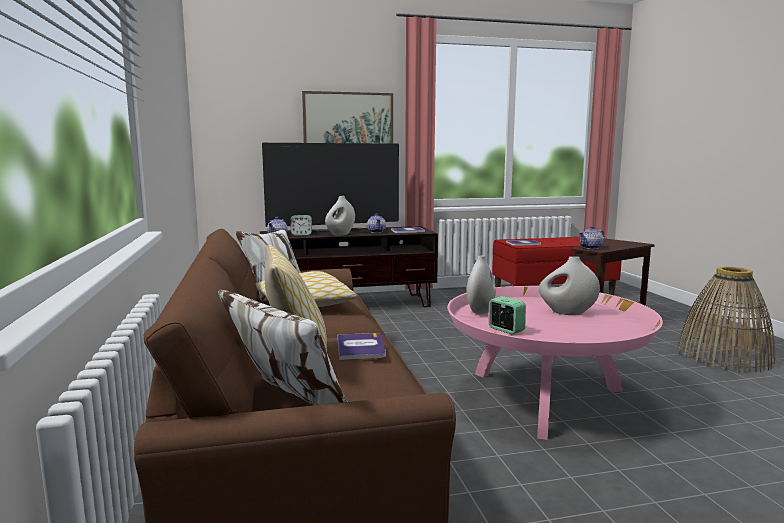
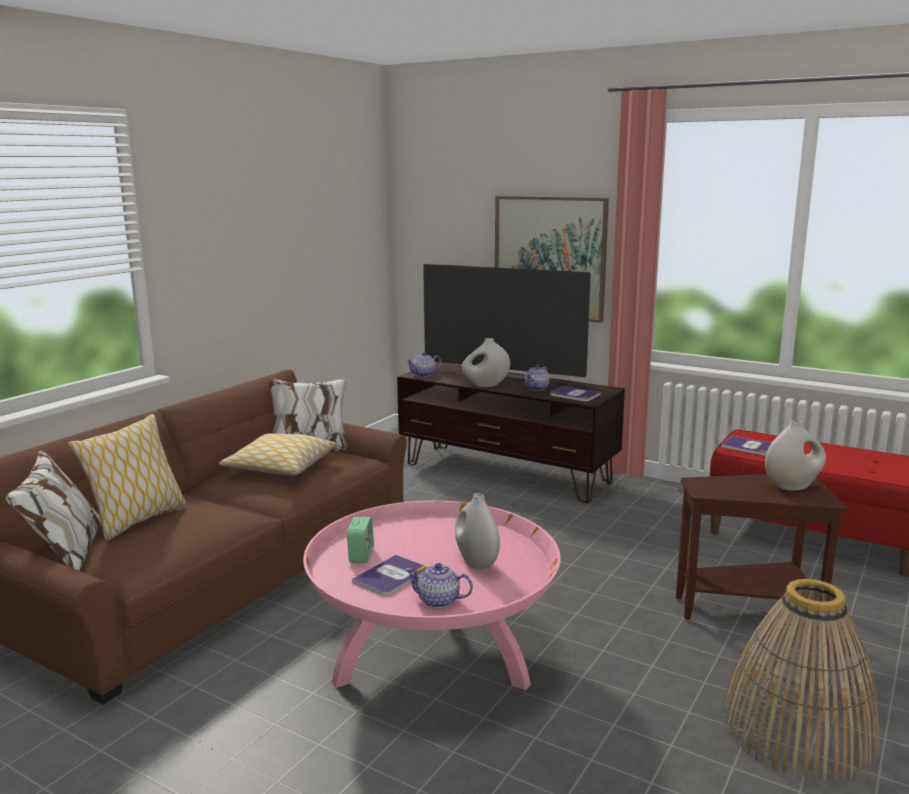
camera: 45 degrees right, 5 degrees up
(301, 234) = (453, 376): alarm clock -> none
(360, 347) = (194, 524): book -> book (391, 577)
(480, 310) = (409, 526): white vase -> white vase (792, 486)
(591, 247) = (709, 485): teapot -> teapot (439, 601)

